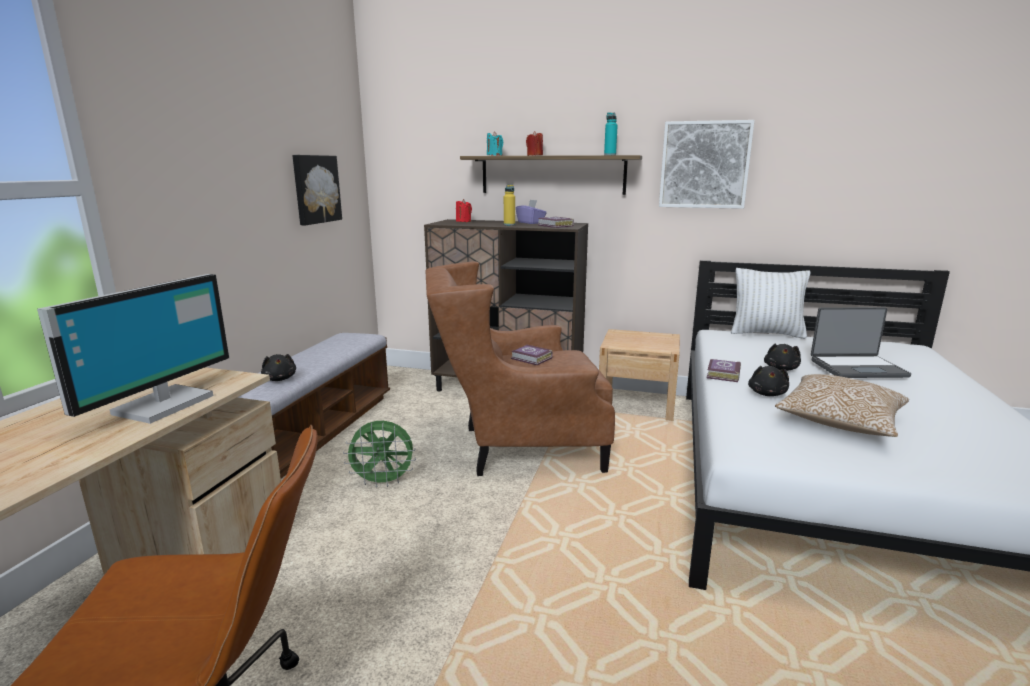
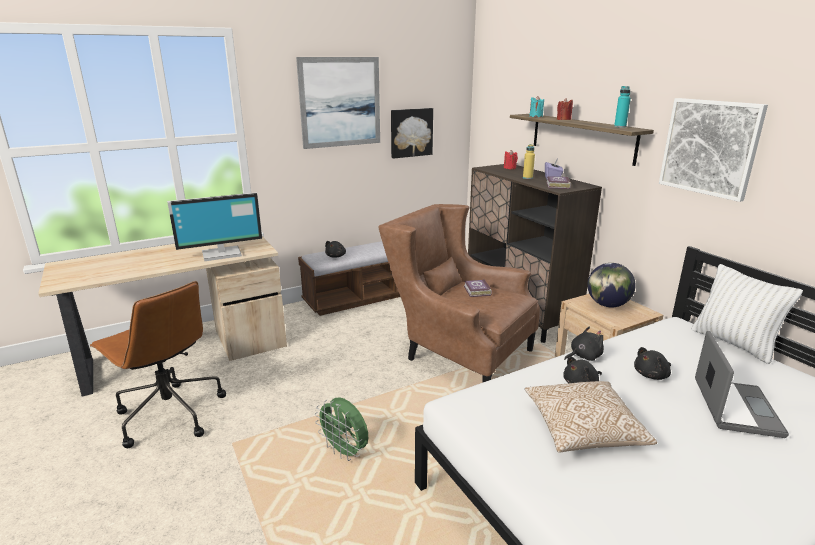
camera: 45 degrees right, 5 degrees up
(232, 137) = (340, 102): none -> picture
(383, 482) = (359, 339): green fan -> green fan (345, 452)
(635, 339) = (607, 305): none -> globe
(722, 374) = (583, 356): book -> black plush toy
(857, 368) = (734, 407): laptop -> laptop turned 120 degrees counterclockwise

